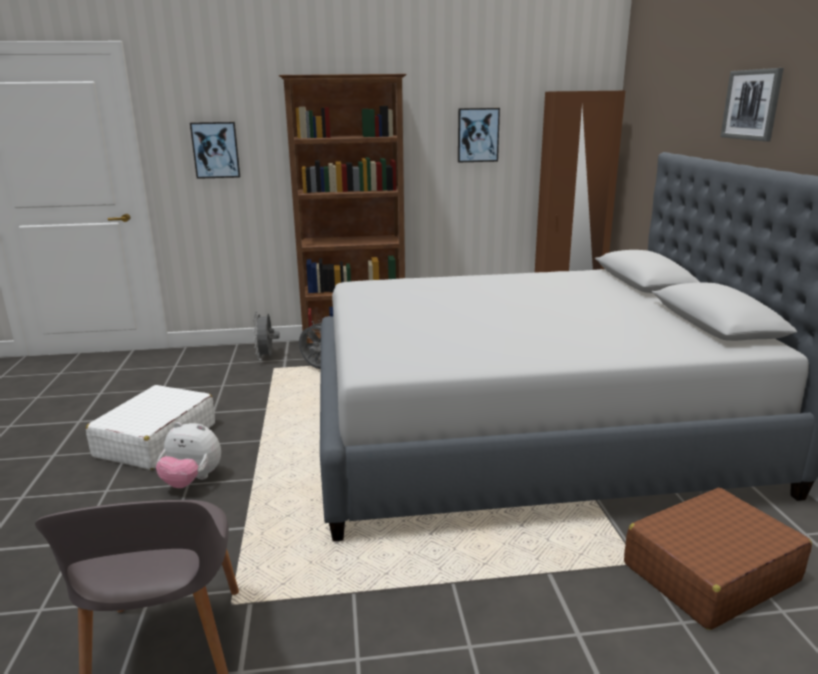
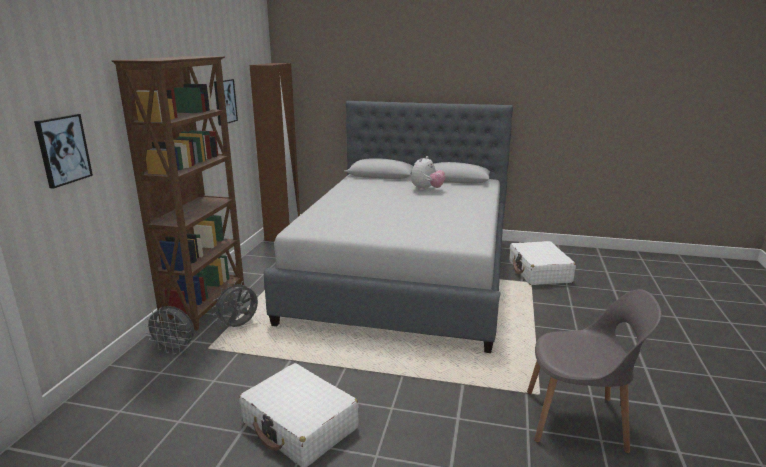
camera: 70 degrees left, 0 degrees up
(192, 481) = (388, 406): plush toy -> plush toy (427, 189)
(709, 572) = (539, 272): brown suitcase -> white suitcase
(752, 104) = (416, 72): picture -> none

